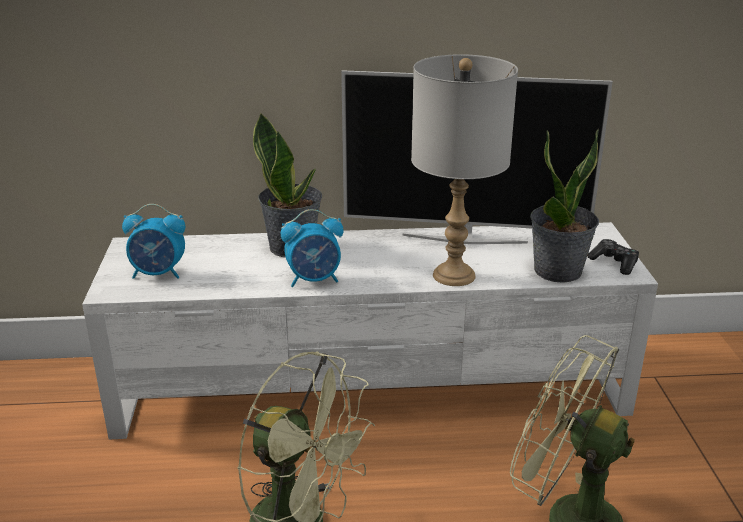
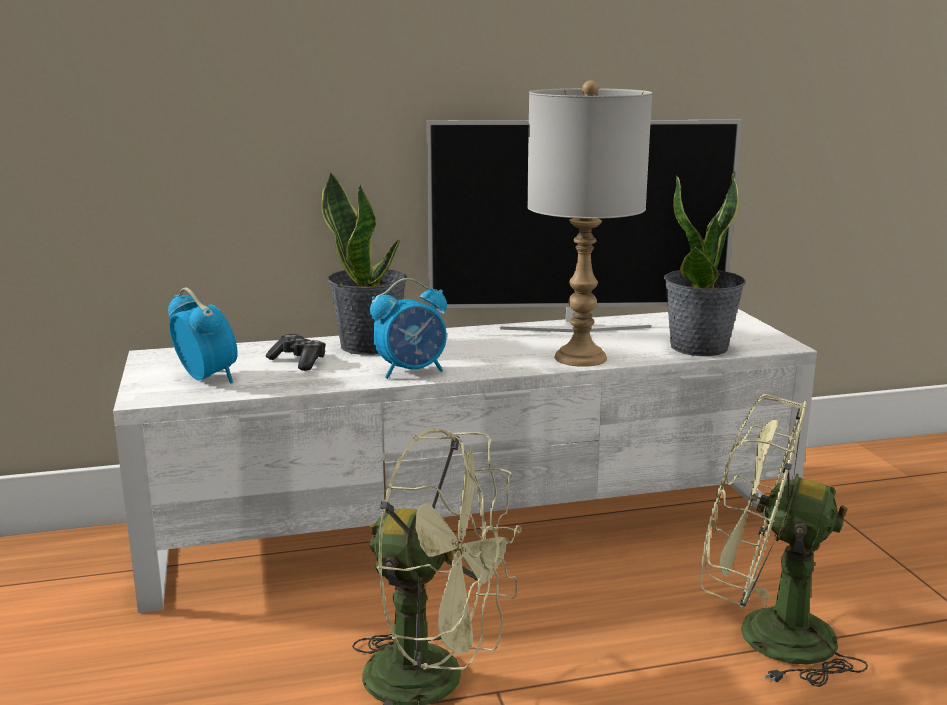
camera: 10 degrees left, 10 degrees down
(159, 274) = (206, 378): alarm clock -> alarm clock turned 120 degrees counterclockwise
(614, 263) = (759, 337): game controller -> game controller (298, 361)

